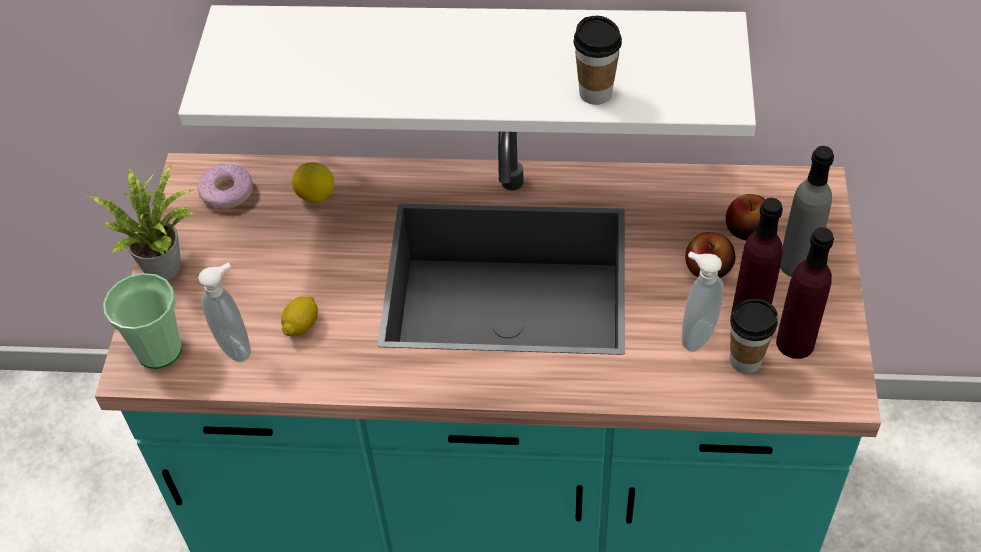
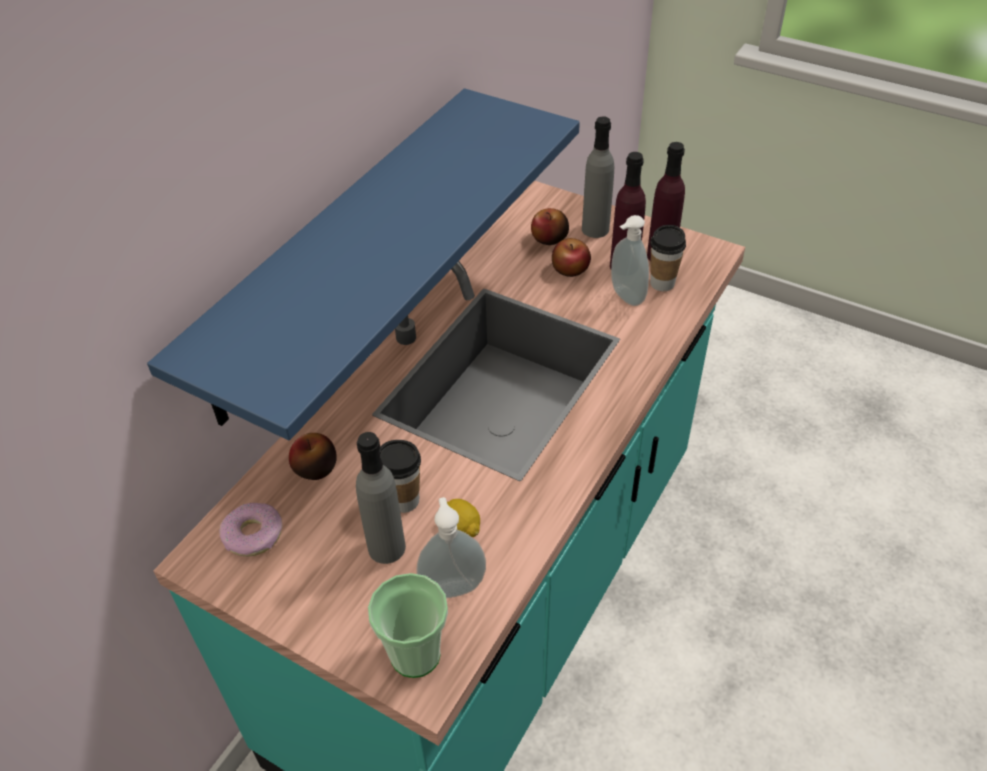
camera: 65 degrees left, 5 degrees down
(167, 264) = (307, 615): potted plant -> none
(255, 283) = (386, 547): none -> grey bottle
(315, 196) = (315, 468): lemon -> apple
(477, 57) = (338, 253): white shelf -> blue shelf
(595, 93) = (489, 175): cup -> cup (404, 500)

